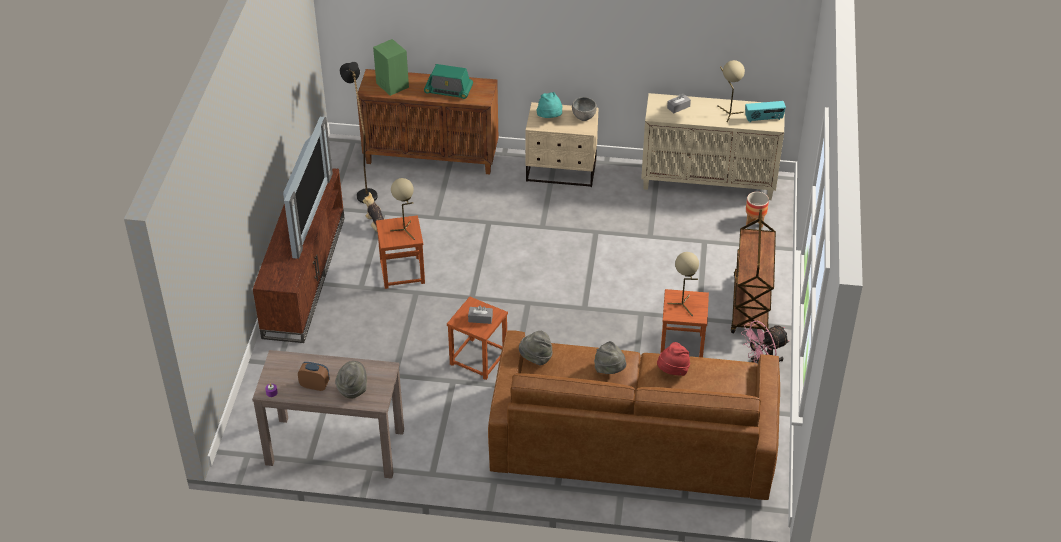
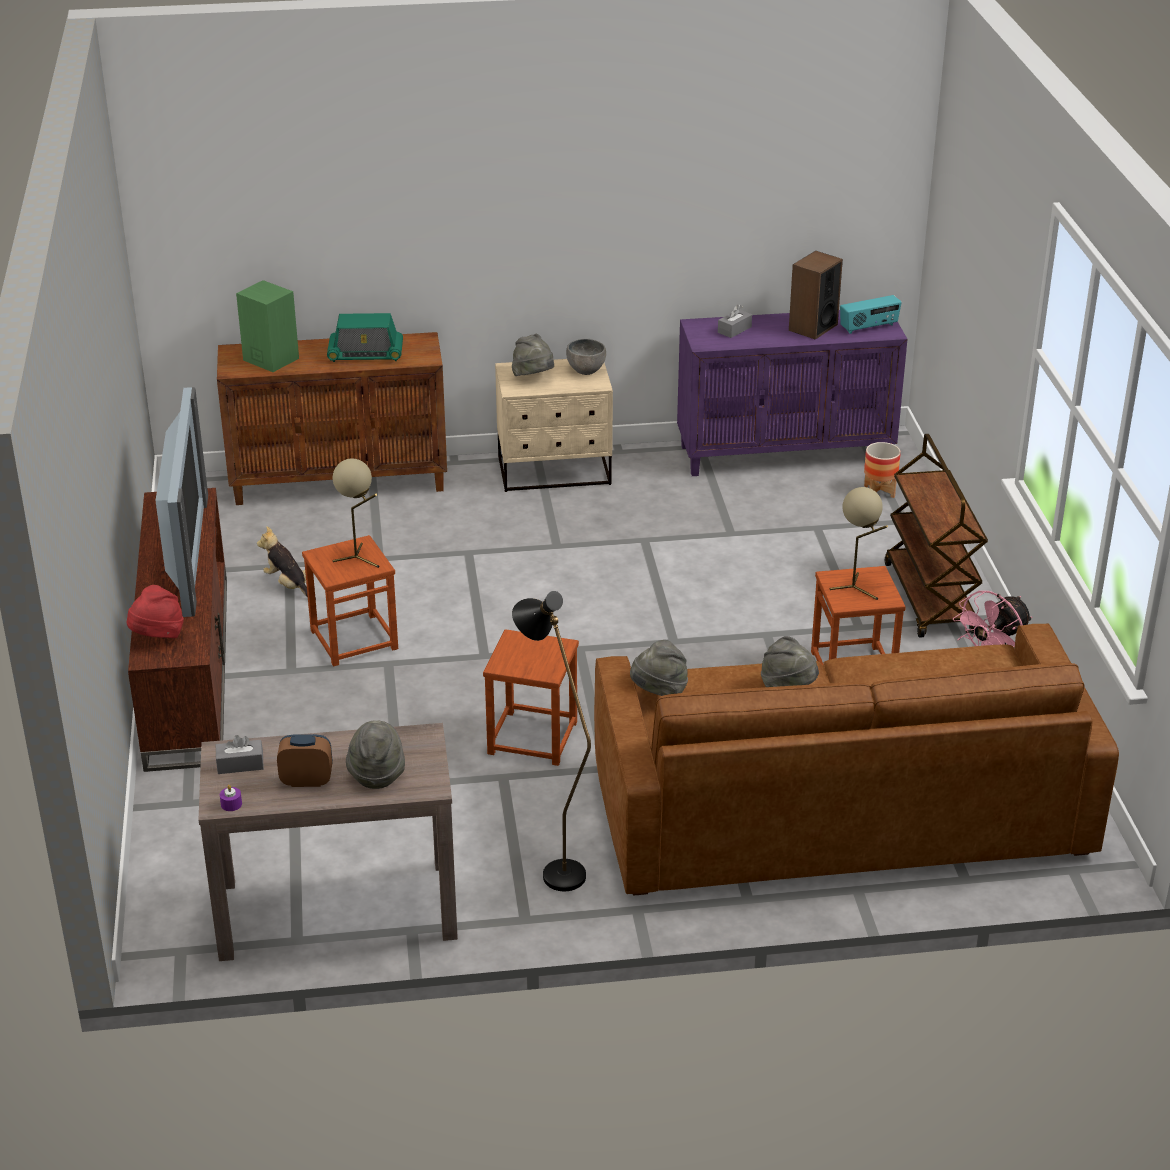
camera: 15 degrees left, 10 degrees down
(364, 191) = (247, 542): black floor lamp -> black floor lamp (554, 868)
(480, 318) = (537, 656): grey tissue box -> grey tissue box (240, 764)
(550, 117) = (534, 378): turquoise hat -> grey hat
(672, 371) = (889, 673): red hat -> red hat (158, 637)
(709, 181) = (786, 453): beige cabinet -> purple cabinet
(728, 113) = (812, 327): beige table lamp -> speaker

